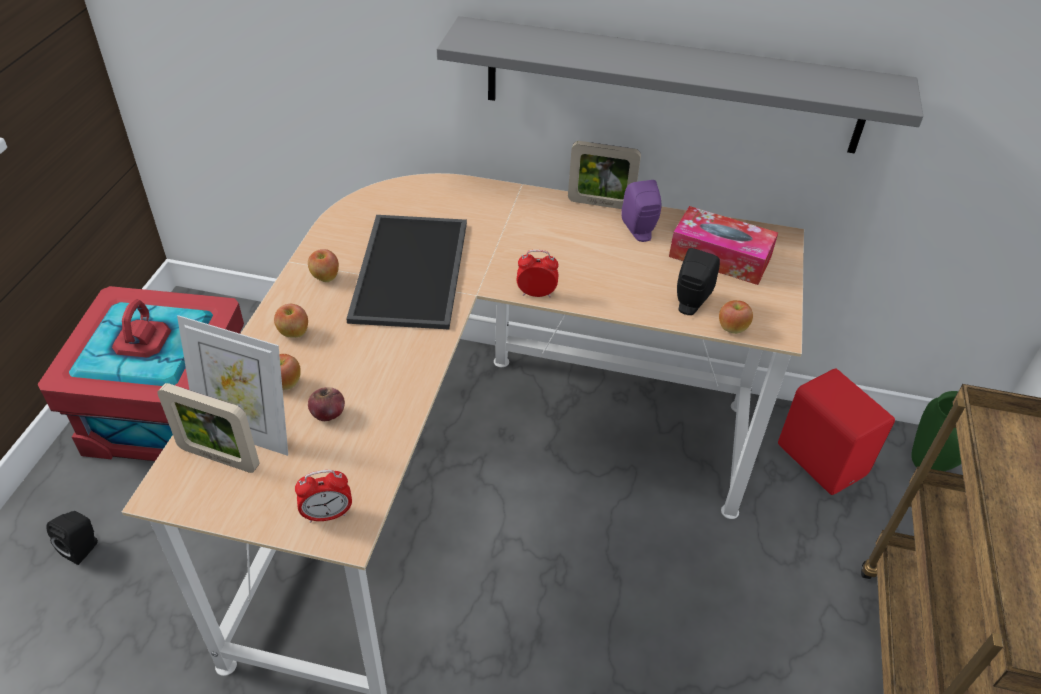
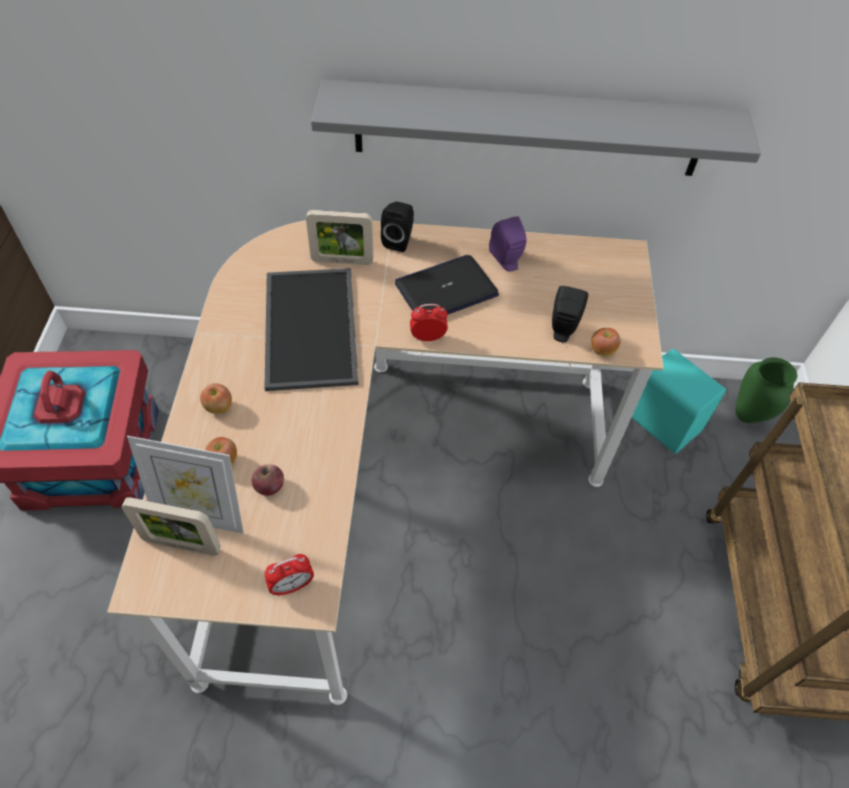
camera: 10 degrees left, 10 degrees up
(83, 548) = (46, 597): black speaker -> black speaker (399, 240)
(325, 277) = (234, 345): apple -> none
(566, 251) = (446, 290): none -> laptop
(600, 203) = (466, 235): picture frame -> picture frame (342, 261)
(720, 257) = (580, 279): tissue box -> none
(822, 458) = (663, 421): red speaker -> turquoise speaker

